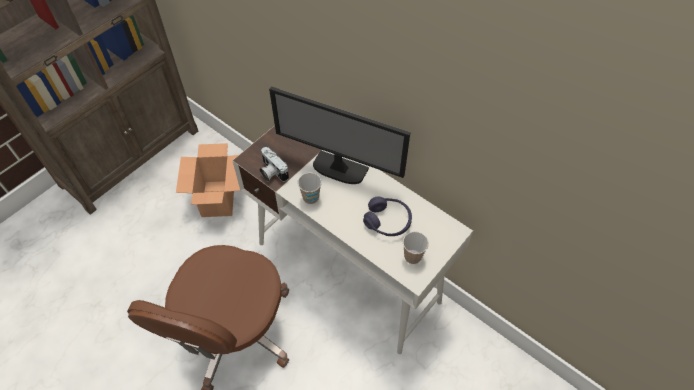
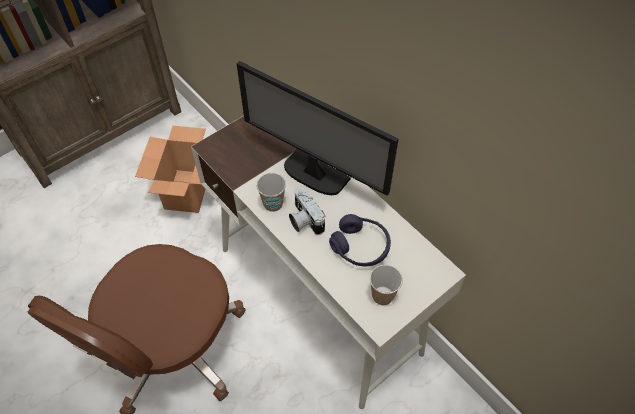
camera: 10 degrees right, 0 degrees up
(272, 172) = (233, 167): camera -> camera (304, 220)

